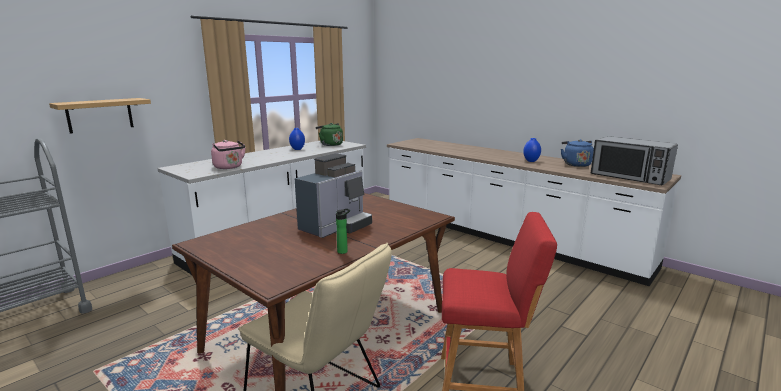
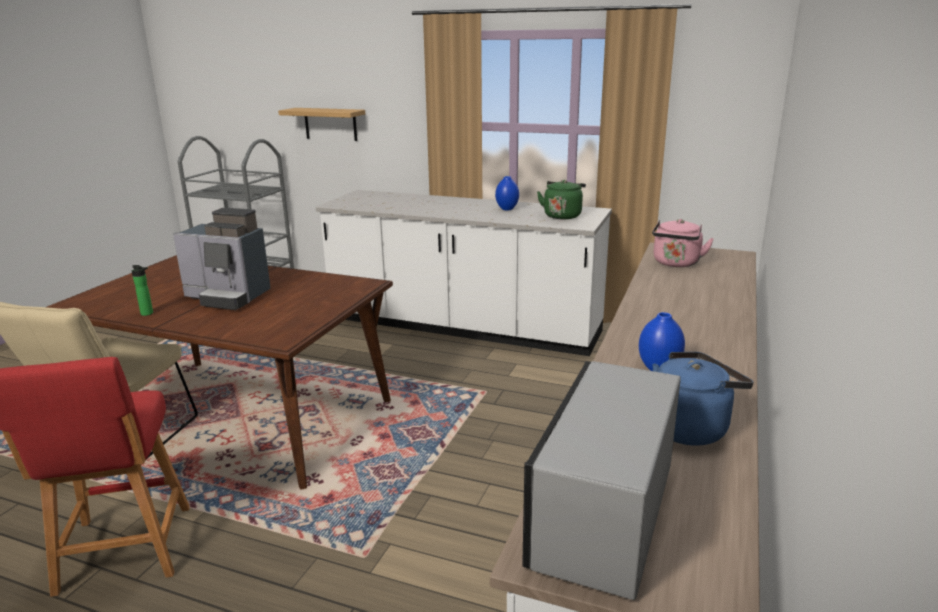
camera: 70 degrees right, 5 degrees up
(229, 167) = (376, 206): pink kettle -> pink kettle (676, 263)

